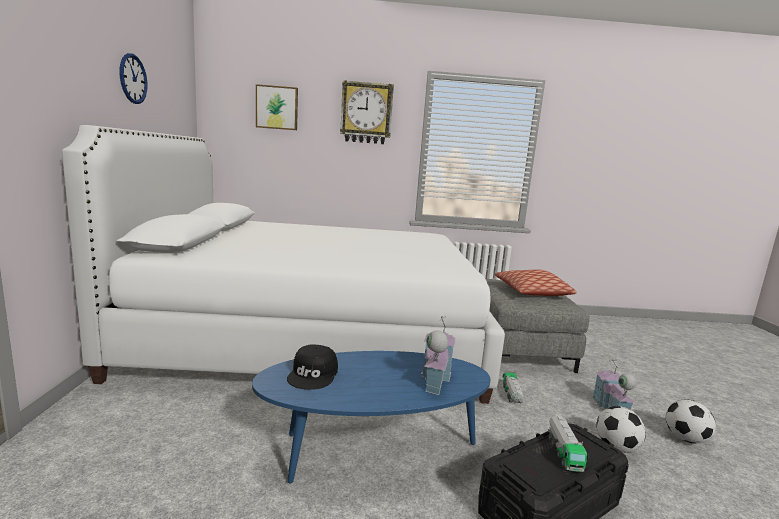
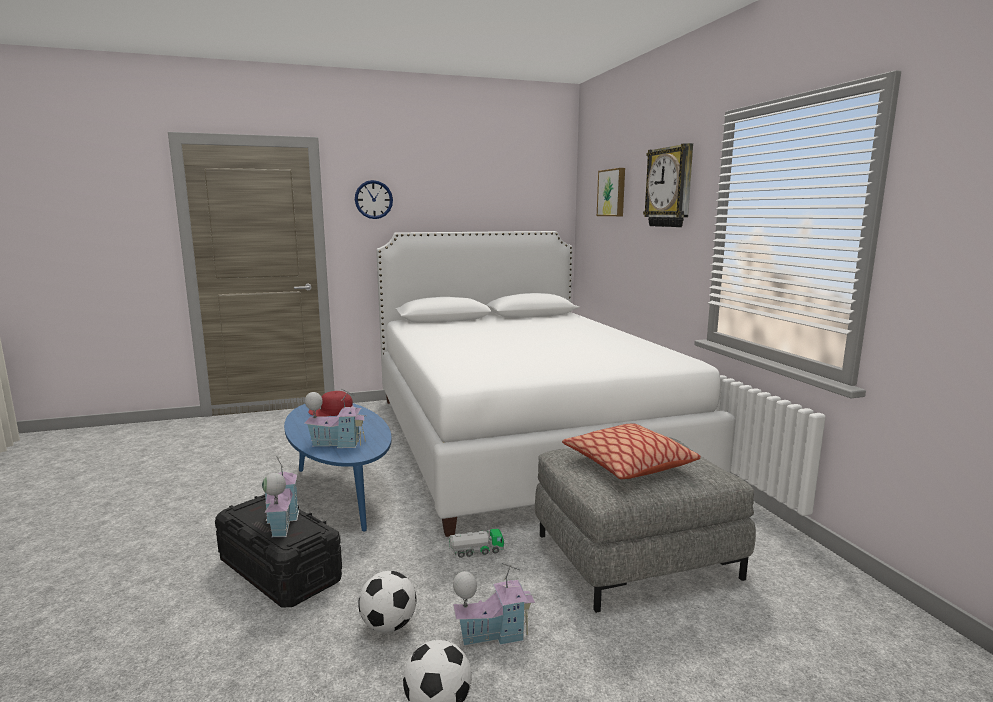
camera: 75 degrees right, 0 degrees up
(133, 79) = (465, 192): wall clock -> wall clock (373, 199)
(314, 374) = (331, 411): black cap -> red cap
(563, 452) = (281, 523): toy truck -> toy house

